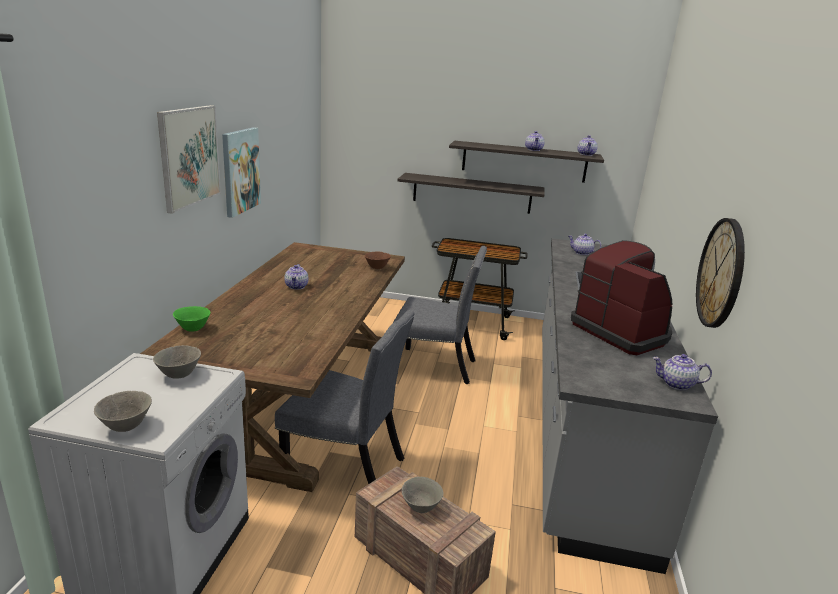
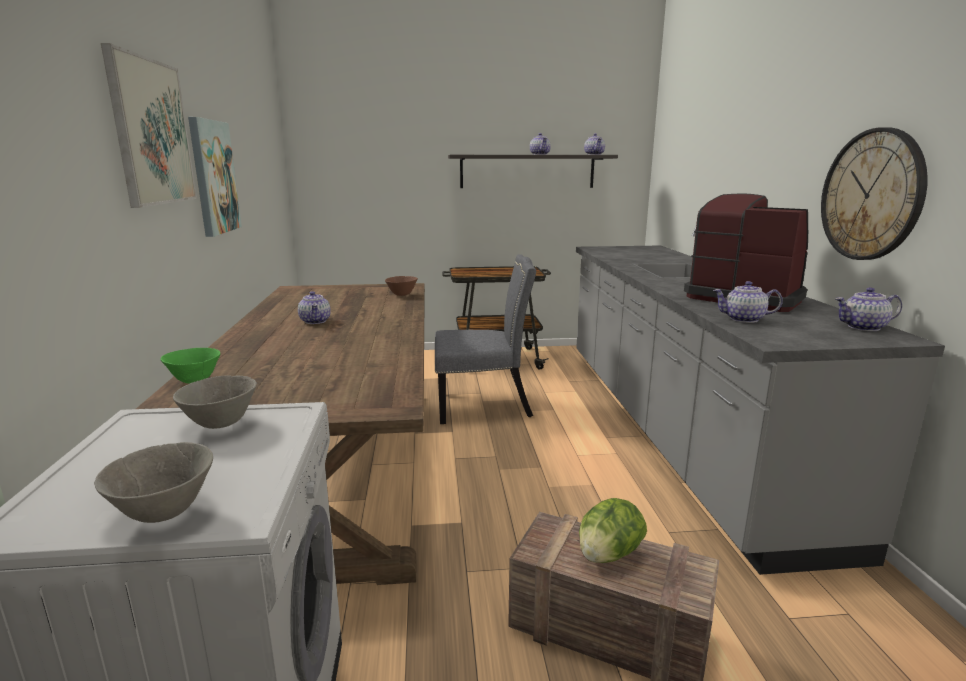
camera: 15 degrees left, 5 degrees down
(343, 465) = (439, 537): grey chair -> none
(421, 508) = (608, 555): grey bowl -> lettuce
(472, 193) = (474, 214): shelf -> none
(582, 253) = (619, 252): teapot -> teapot (743, 319)

